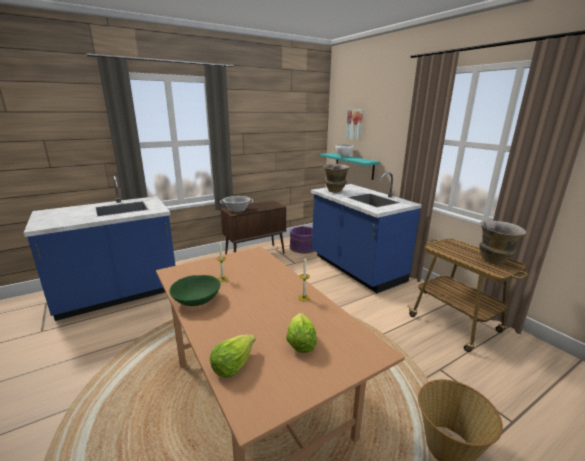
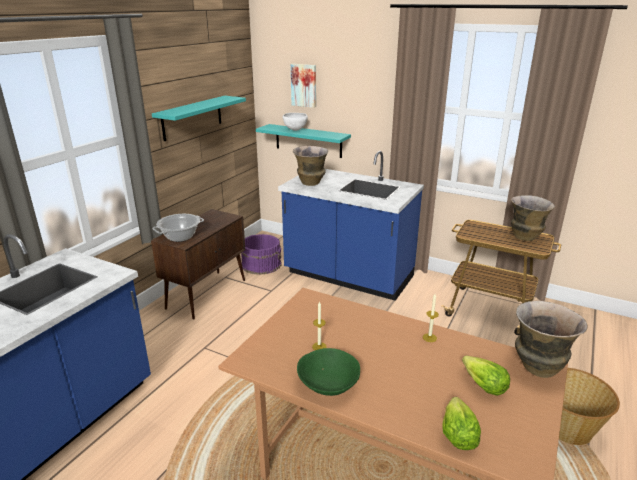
camera: 30 degrees left, 5 degrees up
(270, 138) = (192, 117): none -> turquoise shelf
(368, 348) = (537, 367): none -> vase

